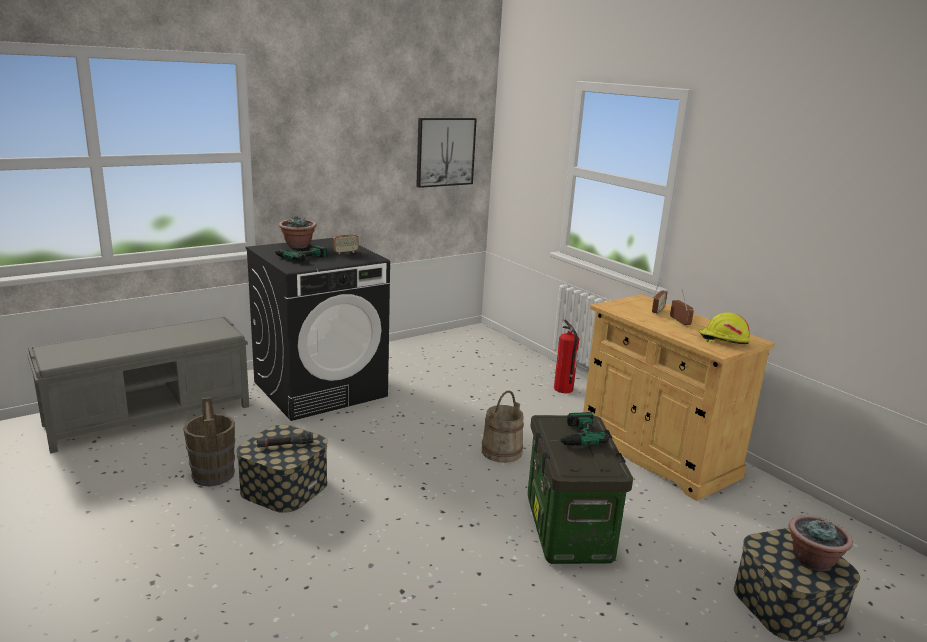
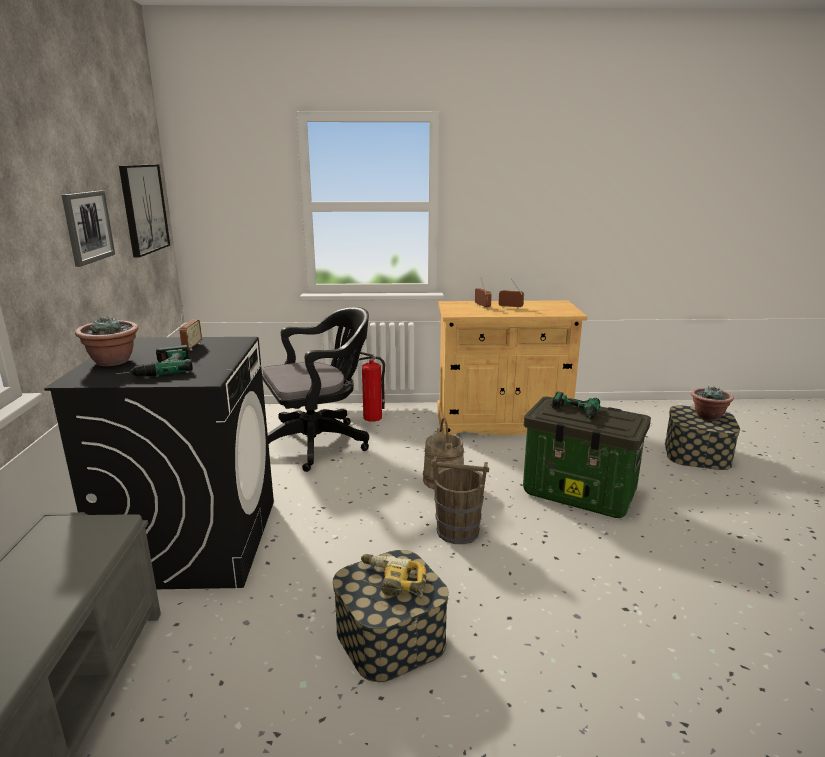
camera: 55 degrees left, 0 degrees up
(213, 474) = (304, 697): brown bucket -> brown bucket (457, 531)
(285, 445) = (391, 583): black flashlight -> power drill
(361, 158) = (87, 227): none -> picture
(489, 382) = (319, 443): none -> black office chair
(722, 340) = (553, 307): yellow hard hat -> none

